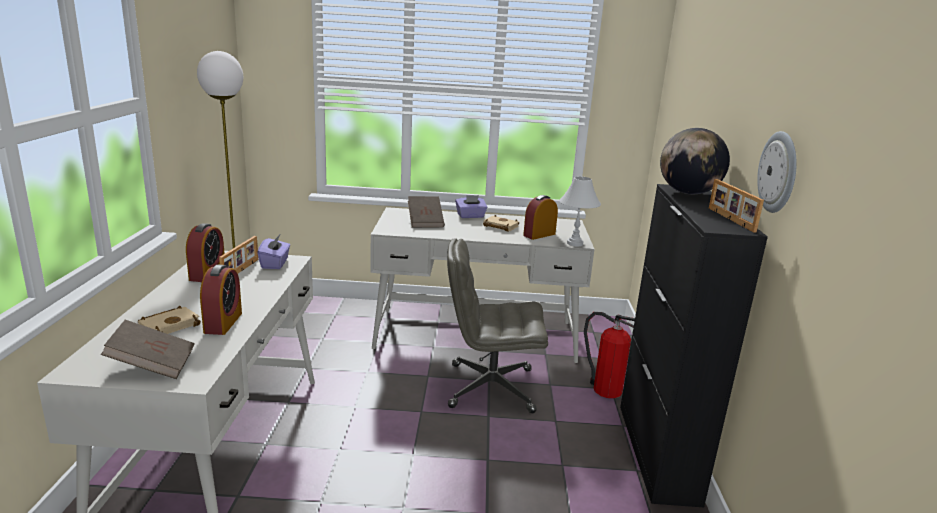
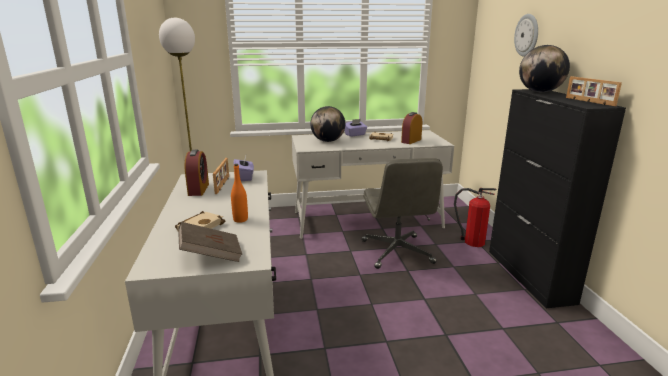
camera: 10 degrees left, 0 degrees up
(223, 322) = (240, 219): alarm clock -> orange bottle
(425, 222) = (328, 141): brown book -> globe
(489, 388) = (397, 252): grey office chair -> grey office chair turned 90 degrees counterclockwise
(575, 243) = (439, 143): white table lamp -> none
(779, 172) = (630, 62): wall clock -> wall clock (527, 35)

